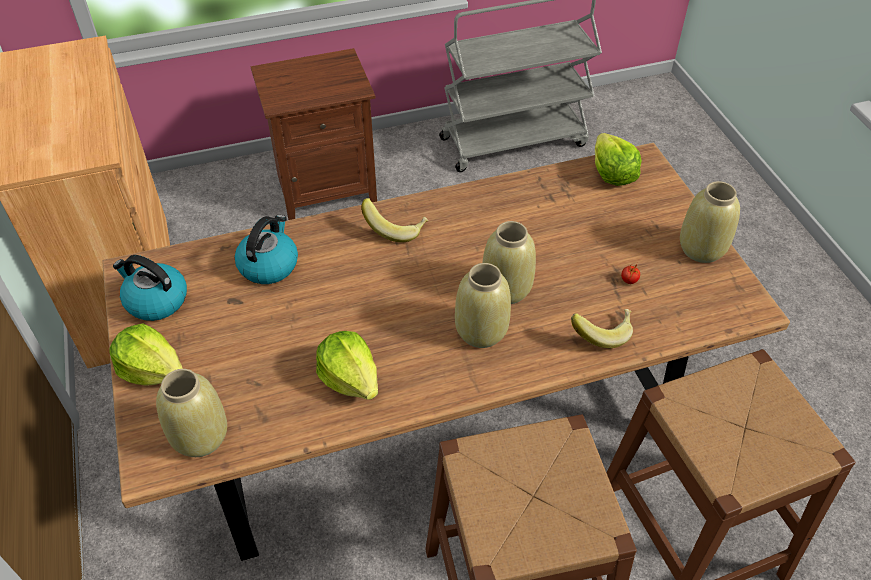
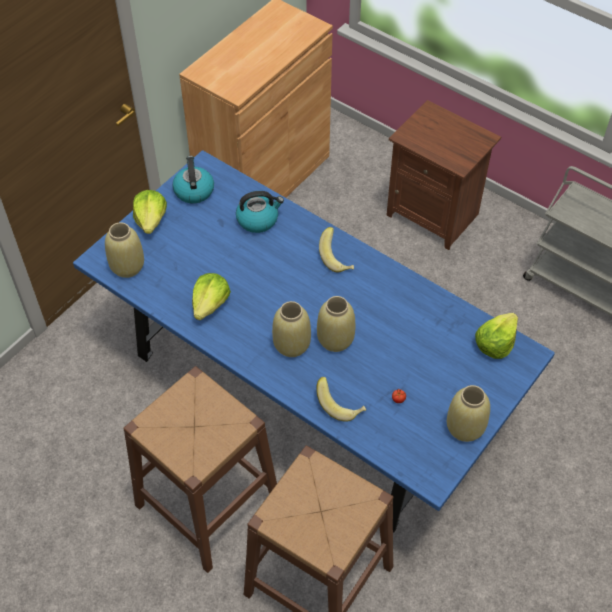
camera: 55 degrees right, 5 degrees up
(435, 410) = (305, 387): brown dining table -> blue dining table

